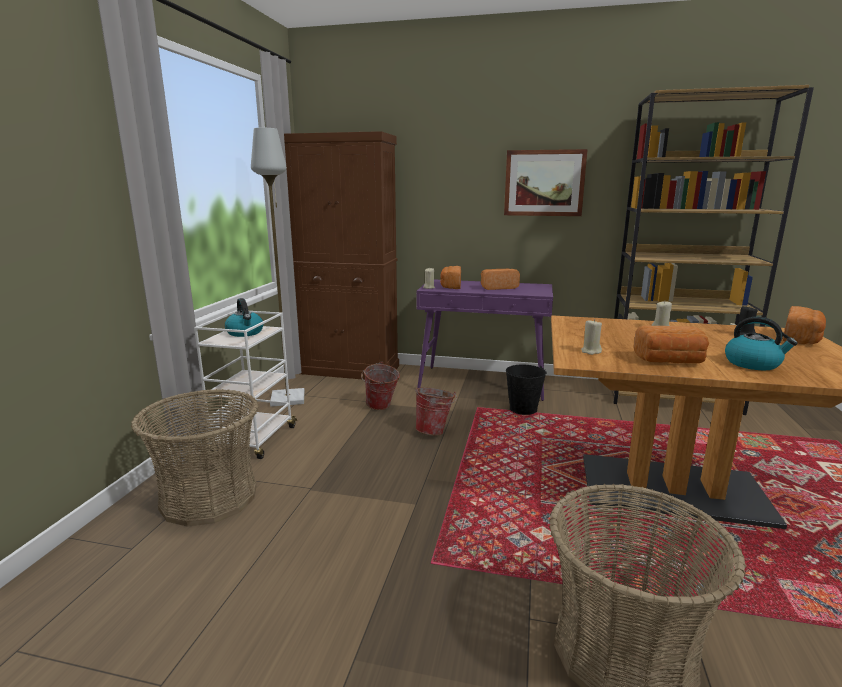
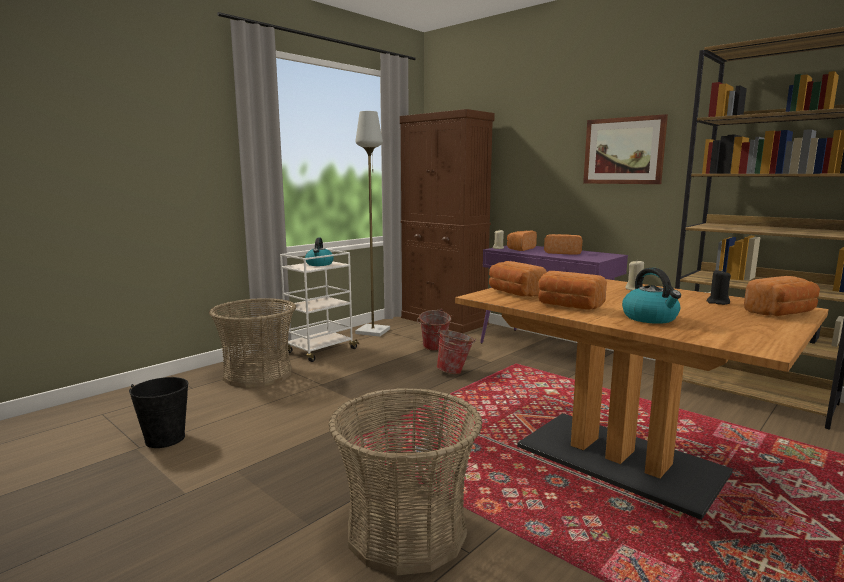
camera: 30 degrees right, 5 degrees down
(523, 410) = (557, 373): black bucket -> black bucket (165, 439)
(591, 351) = (514, 293): beige candle -> bread

